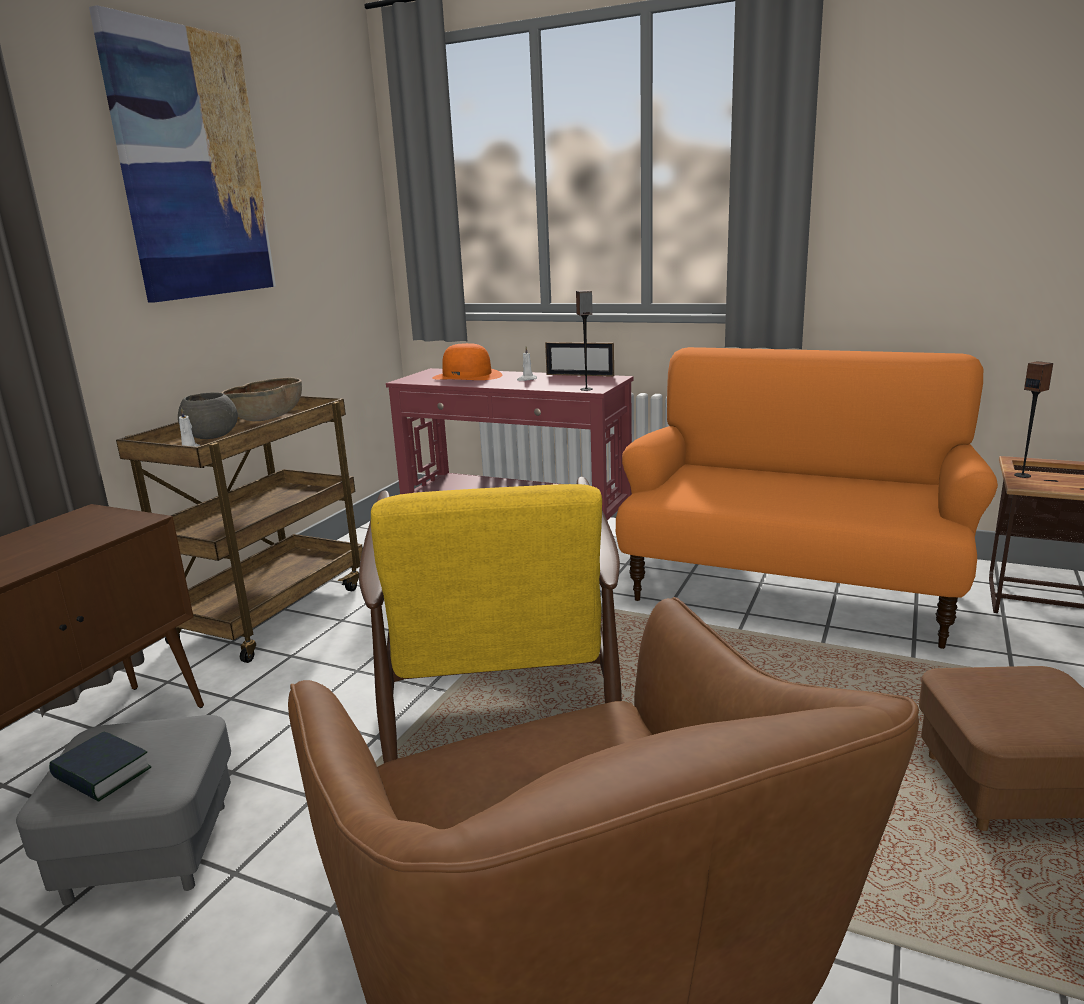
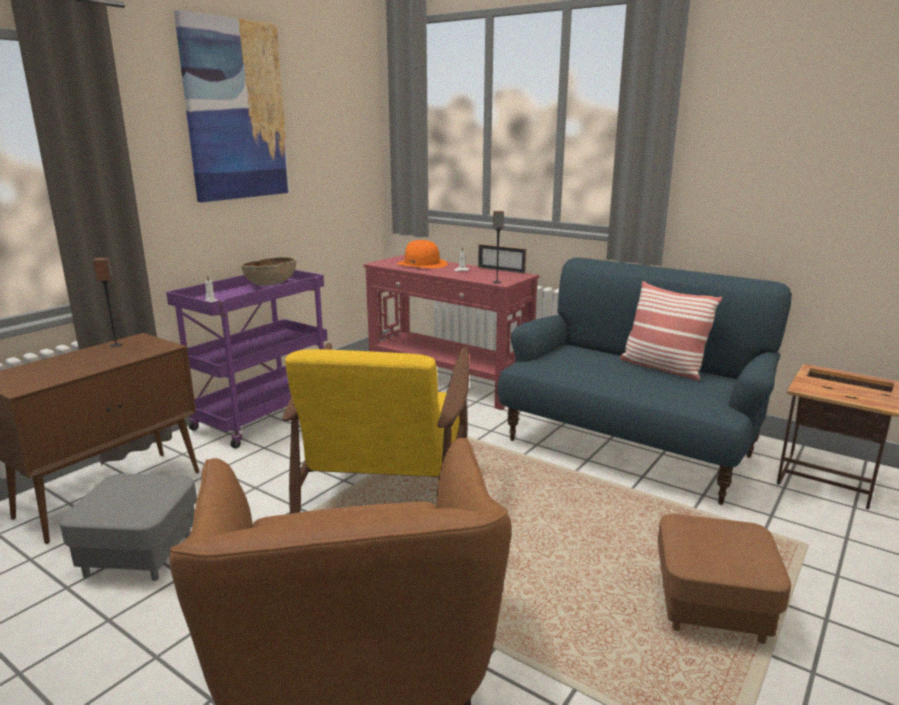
camera: 10 degrees right, 0 degrees up
(102, 774) = (113, 501): book -> none
(211, 437) = (229, 294): grey bowl -> none
(271, 612) = (262, 416): brown cart -> purple cart
(790, 588) = (629, 446): orange sofa -> blue sofa
(827, 480) = (662, 367): none -> pillow
(1022, 475) = (807, 381): speaker -> speaker (116, 345)

